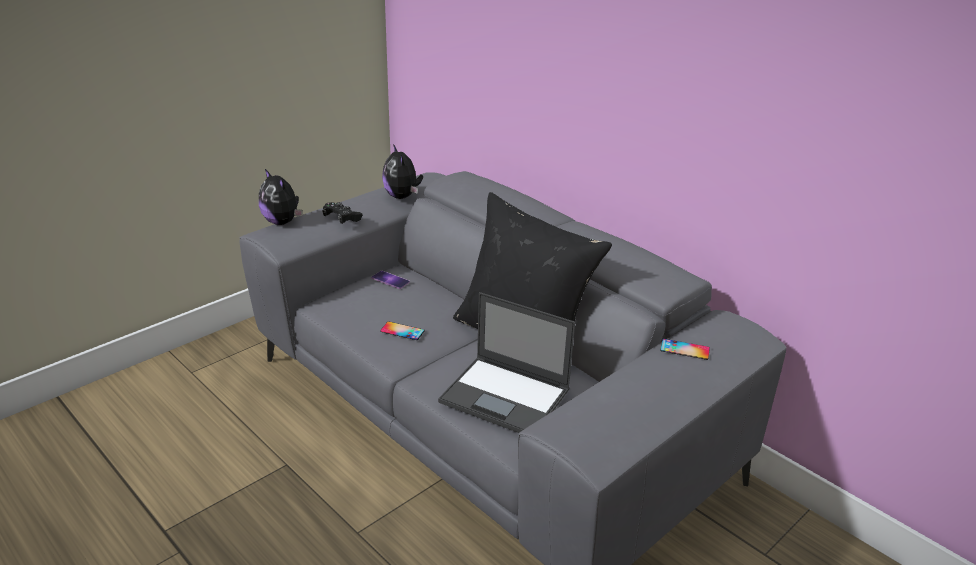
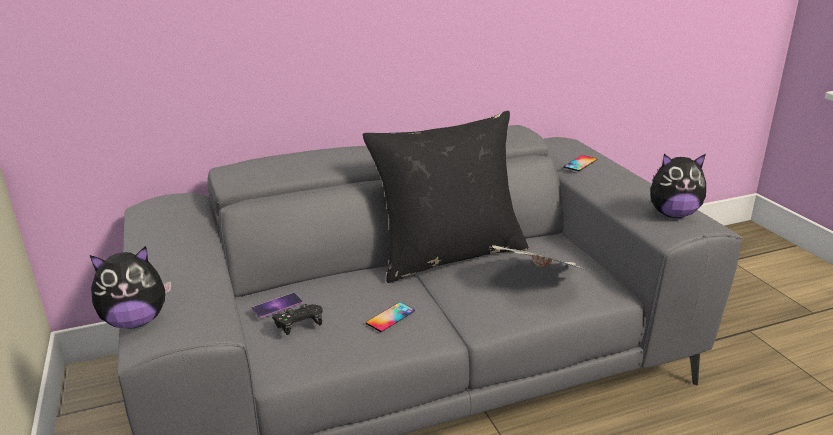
camera: 65 degrees left, 5 degrees down
(342, 218) = (192, 272): black game controller -> black game controller (299, 325)
(402, 196) = (184, 225): plush toy -> plush toy (673, 214)
(506, 396) = (540, 280): laptop -> newspaper

